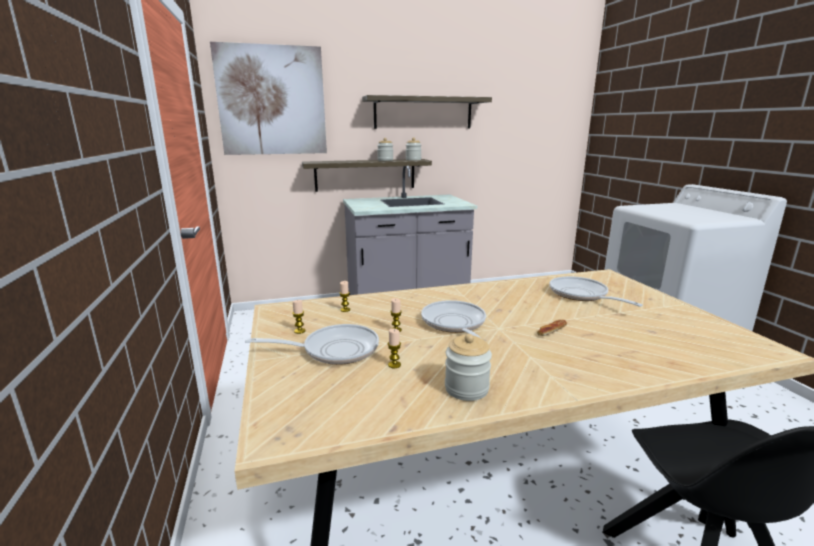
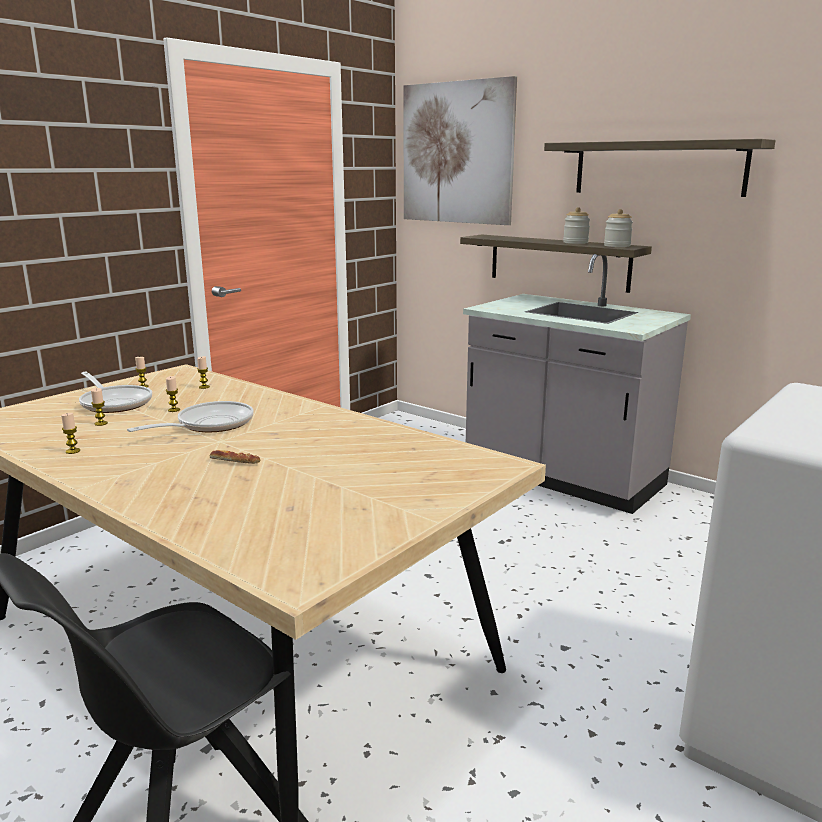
camera: 55 degrees right, 0 degrees up
(466, 388) = (73, 451): jar -> candle
(581, 295) = (381, 461): frying pan -> none

